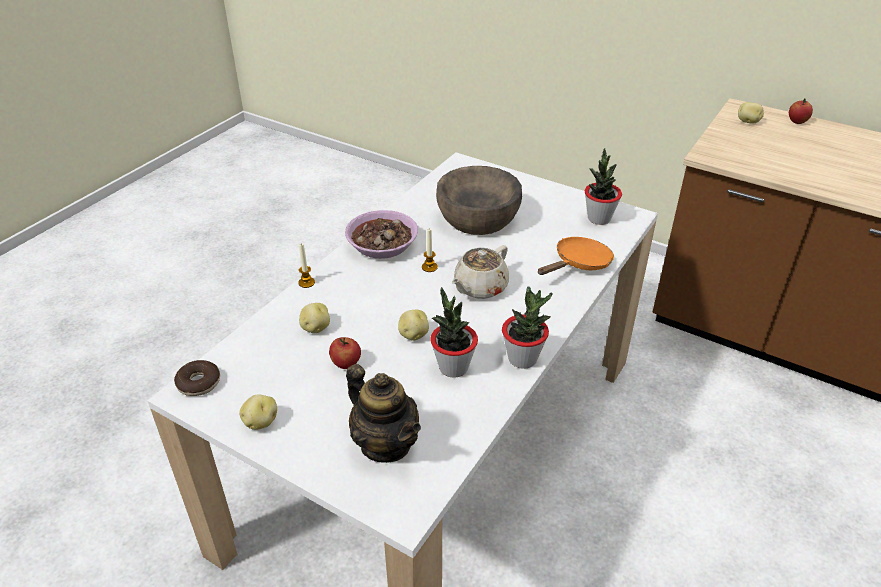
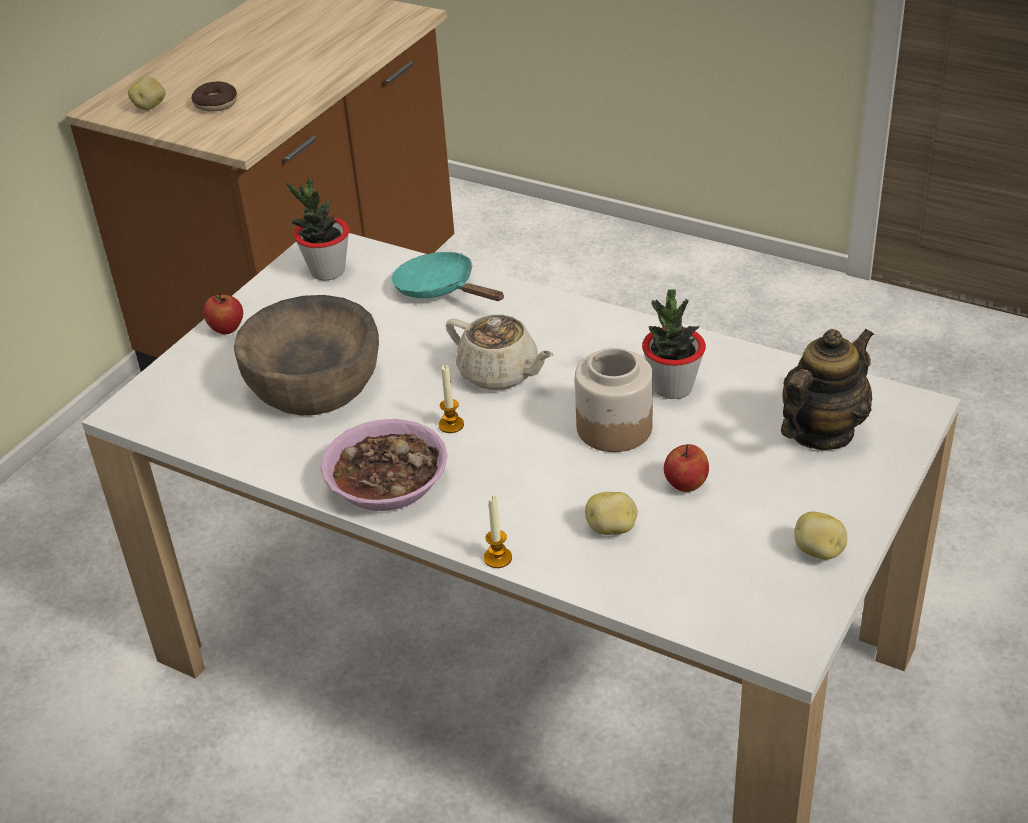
camera: 90 degrees left, 0 degrees up
(199, 383) = (761, 638): donut -> donut (216, 104)
(413, 335) = (613, 428): potato -> jar
(522, 359) = (645, 333): potted plant -> none
(579, 264) = (441, 289): orange frying pan -> turquoise frying pan
(797, 121) = (160, 74): apple -> apple (227, 329)

